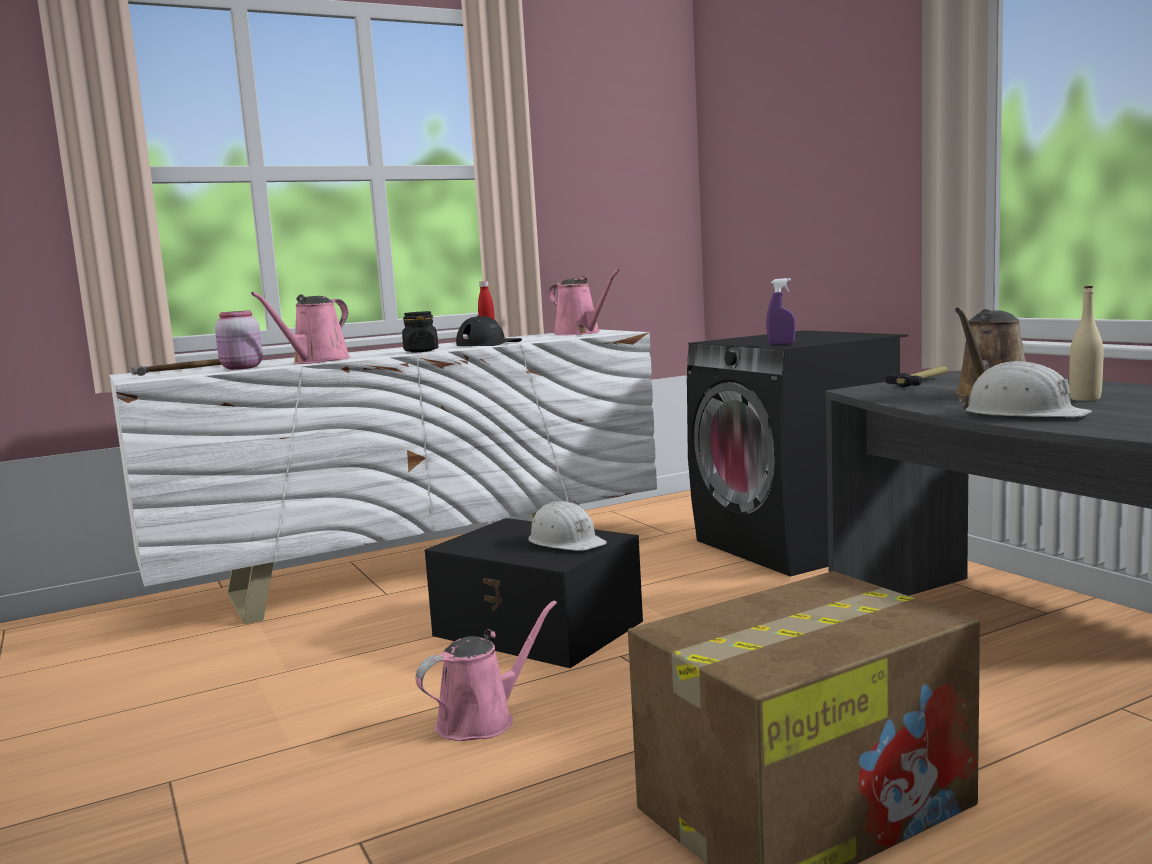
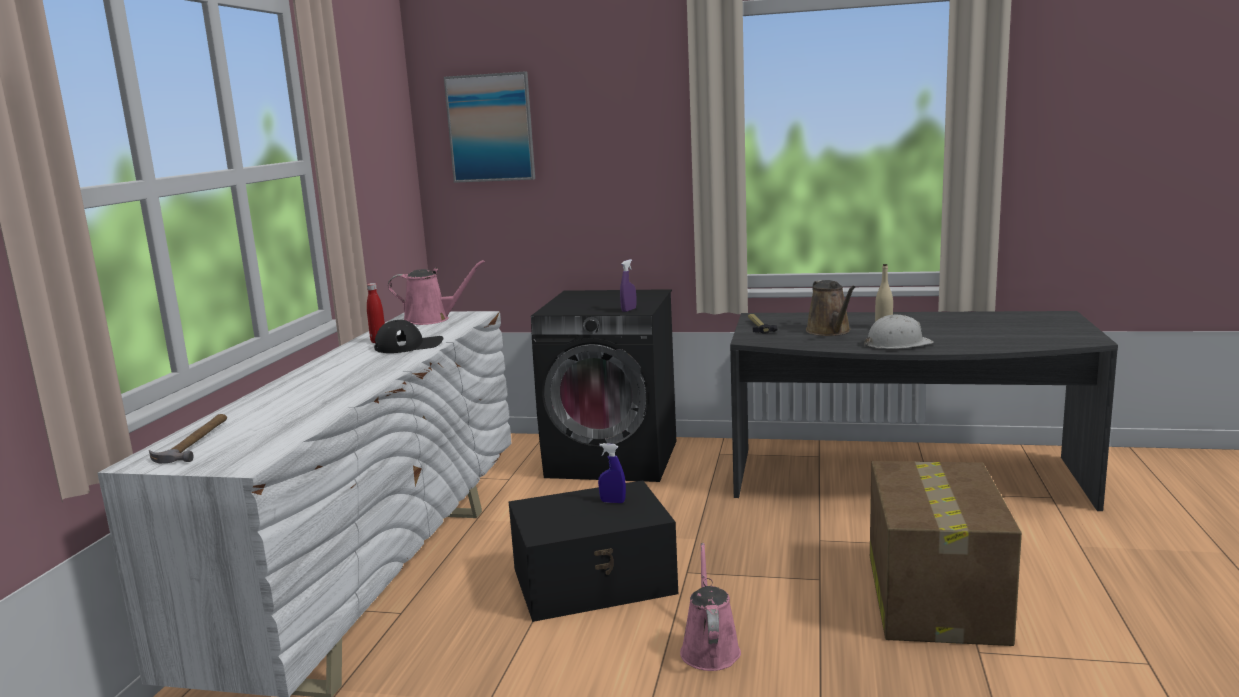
camera: 50 degrees left, 5 degrees up
(240, 368) = (281, 424): pink jar -> none
(317, 361) = (332, 398): pink watering can -> none
(420, 351) = (384, 366): black jar -> none
(566, 541) = (613, 502): white hard hat -> blue spray bottle
(752, 135) = (491, 128): none -> picture

